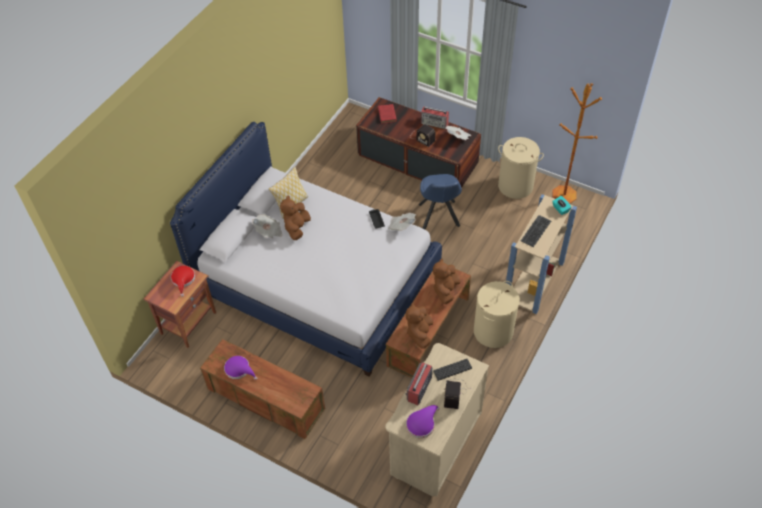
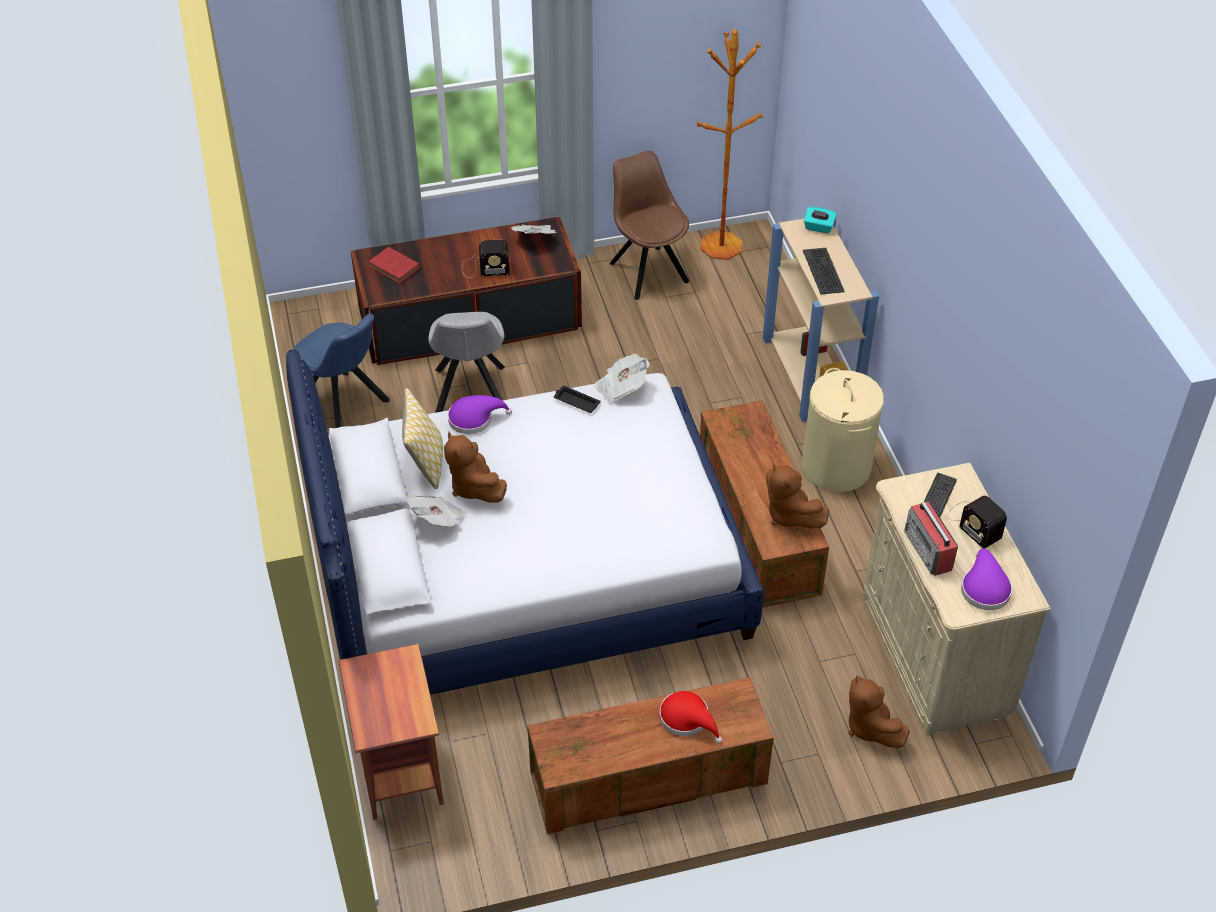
camera: 45 degrees left, 5 degrees down
(183, 280) = (387, 677): red hat -> red hat (687, 719)
(239, 370) = (608, 745): purple hat -> purple hat (474, 419)
(381, 190) = (470, 391): none -> grey chair
(434, 123) = (479, 239): radio -> none
(439, 216) = (593, 373): blue chair -> blue chair (344, 405)
(445, 290) = (755, 440): brown plush toy -> brown plush toy (870, 726)
(515, 186) = (648, 272): beige laundry basket -> brown chair

